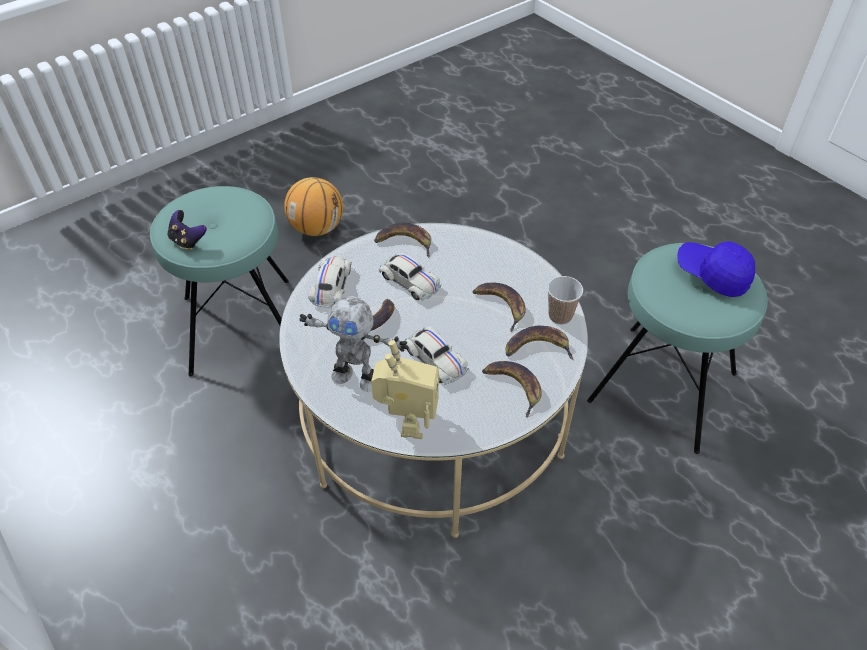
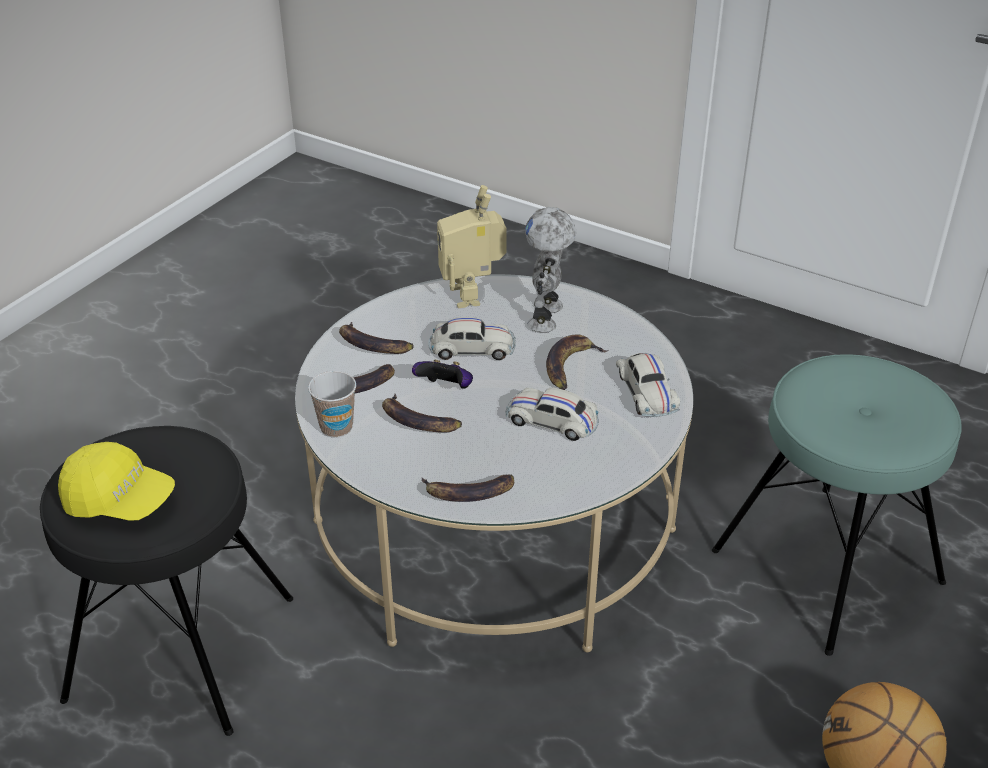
camera: 160 degrees right, 10 degrees down
(188, 241) = (864, 372): game controller -> game controller (446, 389)
(357, 377) = (547, 317): toy robot -> toy robot turned 75 degrees counterclockwise
(405, 242) = (592, 472): banana -> banana (468, 493)
(435, 360) = (472, 349): white toy car -> white toy car turned 150 degrees clockwise
(663, 387) = (180, 648): turquoise stool -> black stool
(712, 274) = (120, 500): blue cap -> yellow cap

